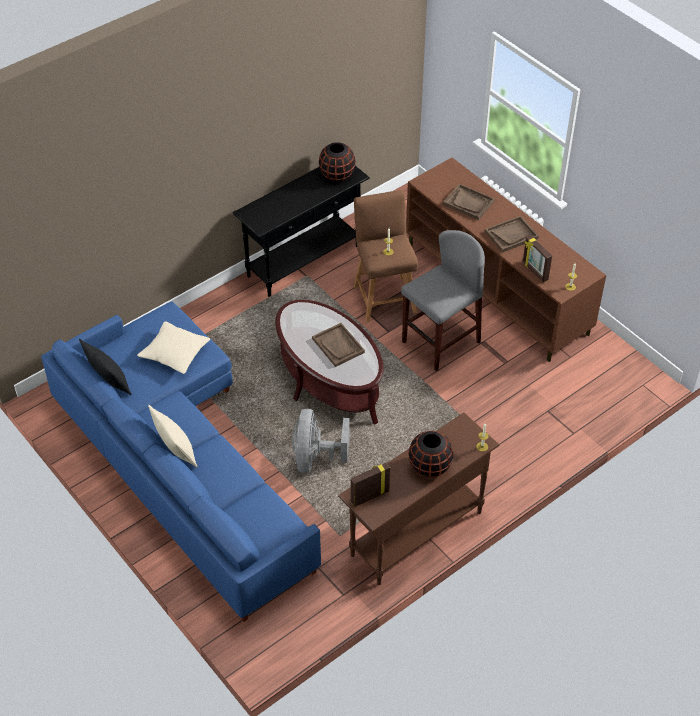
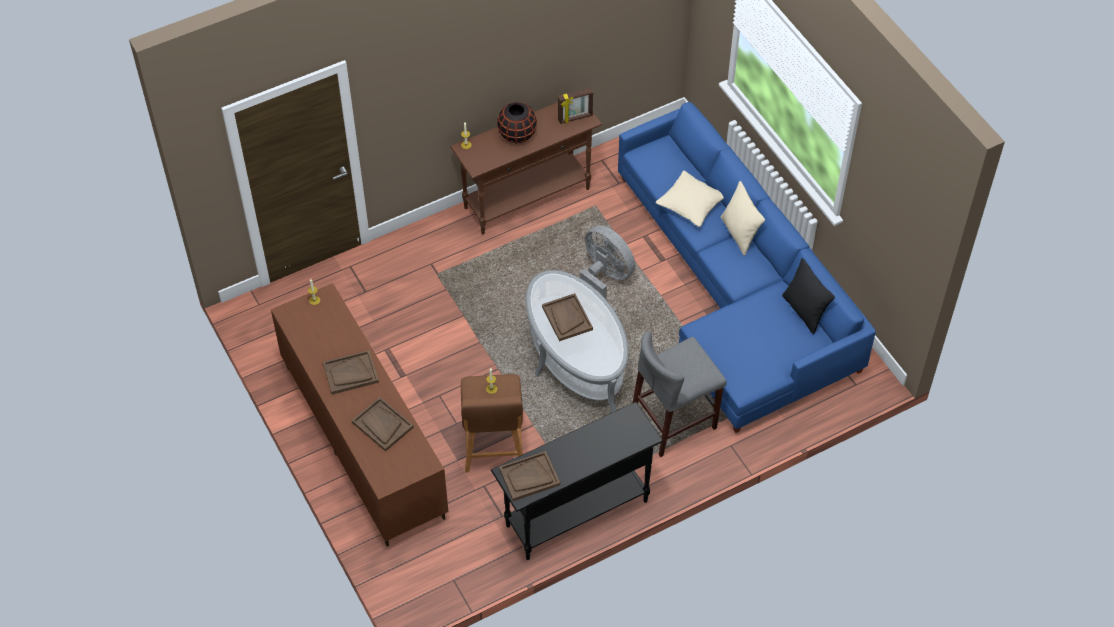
camera: 170 degrees left, 5 degrees up
(175, 353) = (737, 333): beige pillow -> beige pillow (691, 204)
(315, 458) = (605, 277): grey fan -> grey fan turned 60 degrees counterclockwise
(329, 379) = (576, 357): brown coffee table -> grey coffee table
(337, 175) = (529, 477): black vase -> brown tray
(440, 342) = (447, 382): grey stool -> grey stool (674, 422)
(534, 271) = (344, 323): picture frame -> none

